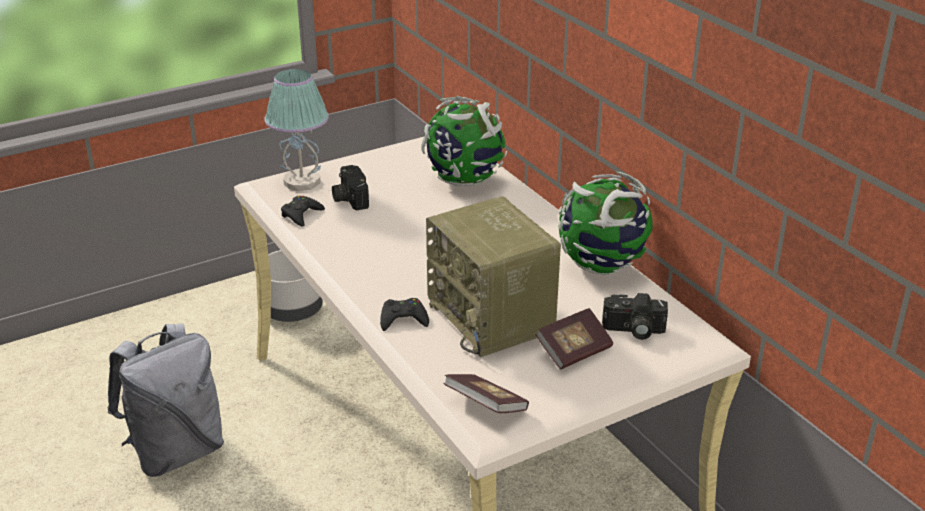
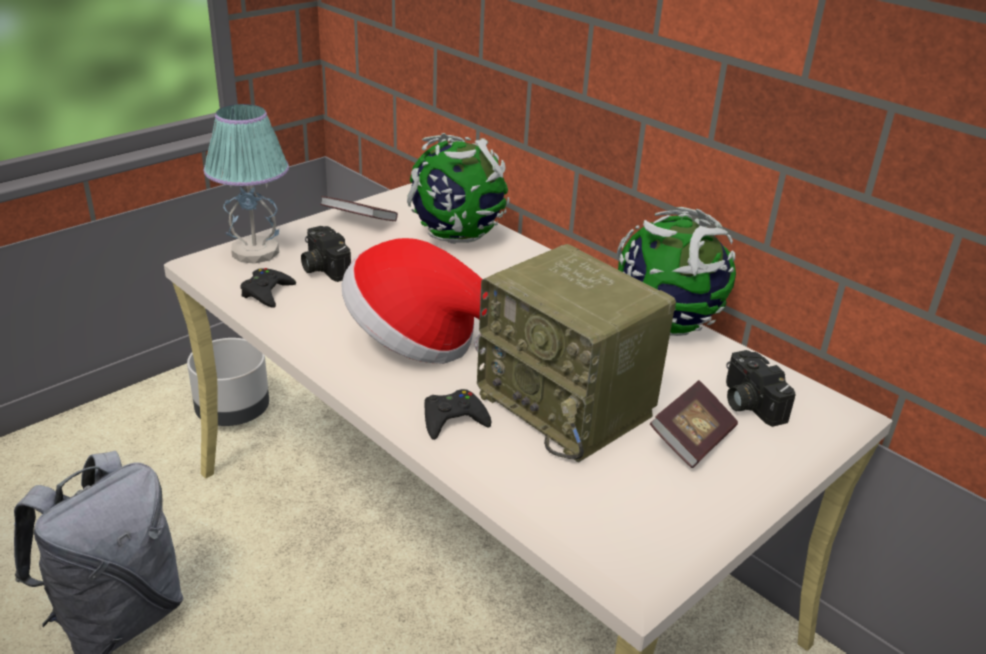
camera: 15 degrees left, 0 degrees up
(399, 260) = (416, 340): none -> hat
(485, 406) = (618, 535): book -> book (359, 222)
(633, 330) = (747, 403): camera -> camera turned 75 degrees clockwise

